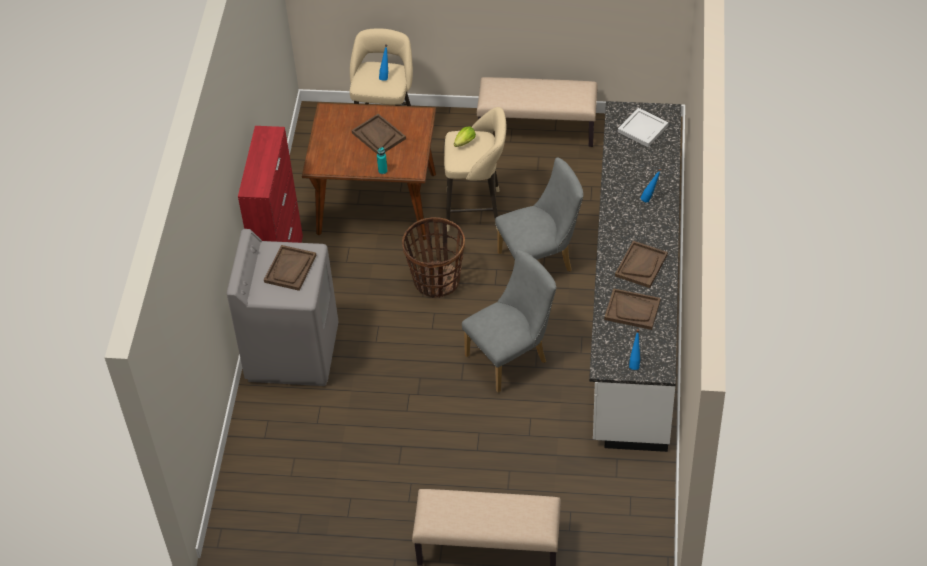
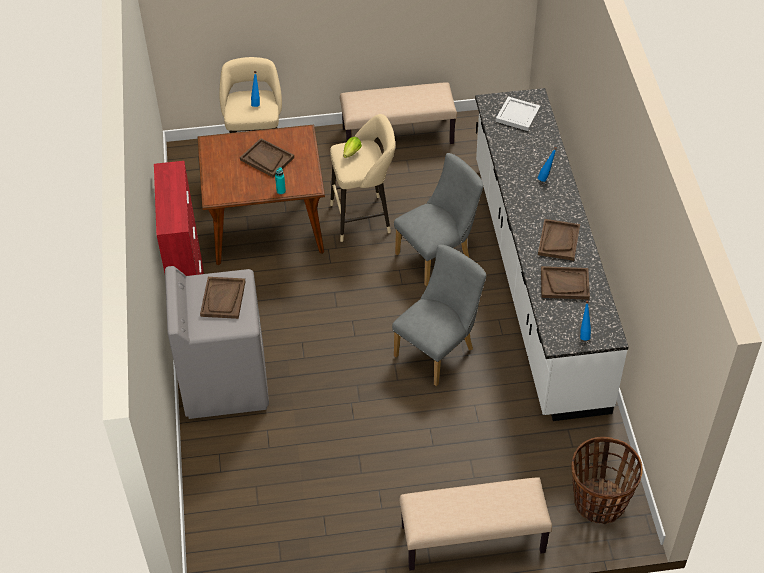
camera: 15 degrees left, 0 degrees up
(436, 280) = (345, 290): basket -> basket (599, 502)

